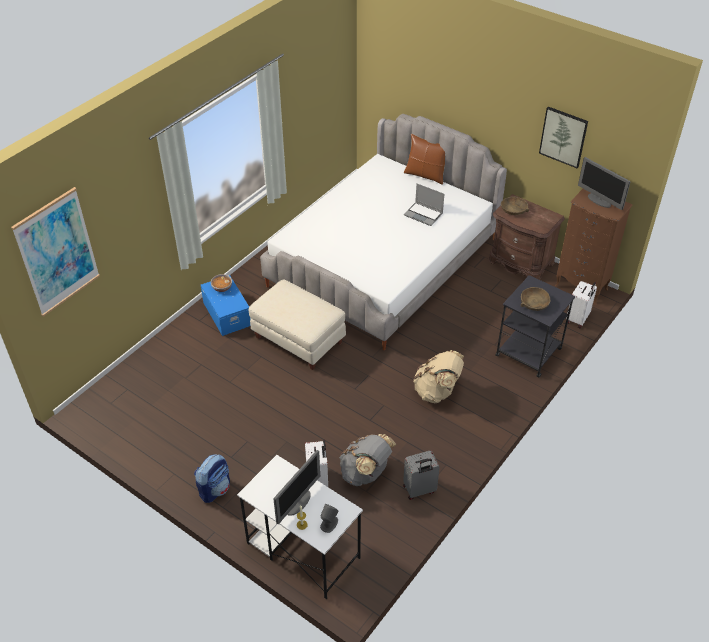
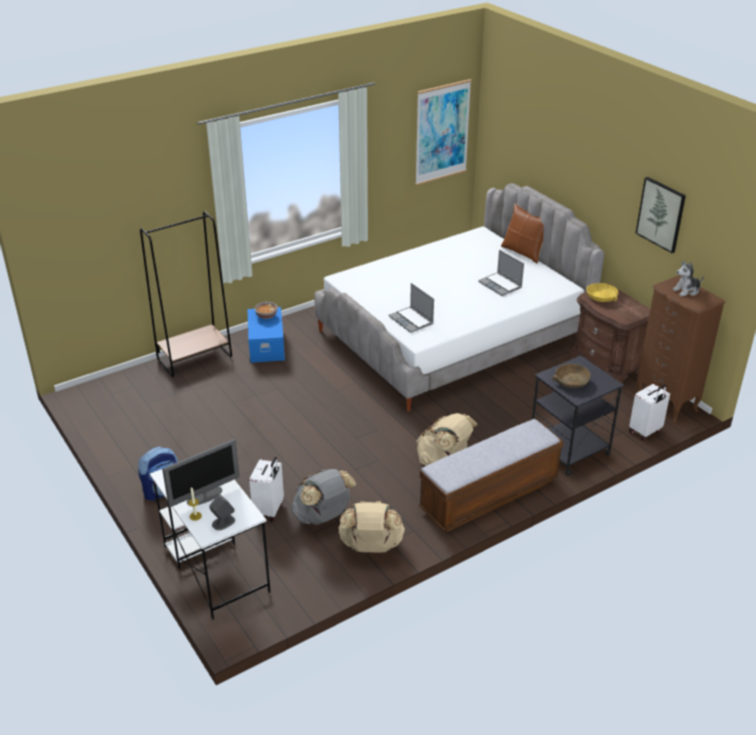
camera: 20 degrees right, 10 degrees down
(57, 252) = (79, 213): picture -> picture (442, 132)
(168, 345) = (194, 358): none -> clothes rack
(299, 339) = (324, 382): beige ottoman -> none
(369, 270) = (412, 320): none -> laptop
(419, 490) = (371, 547): grey suitcase -> beige backpack
(487, 413) = (489, 495): none -> bench
(514, 209) = (601, 297): brown bowl -> yellow bowl
(599, 201) = (686, 291): monitor -> plush toy

